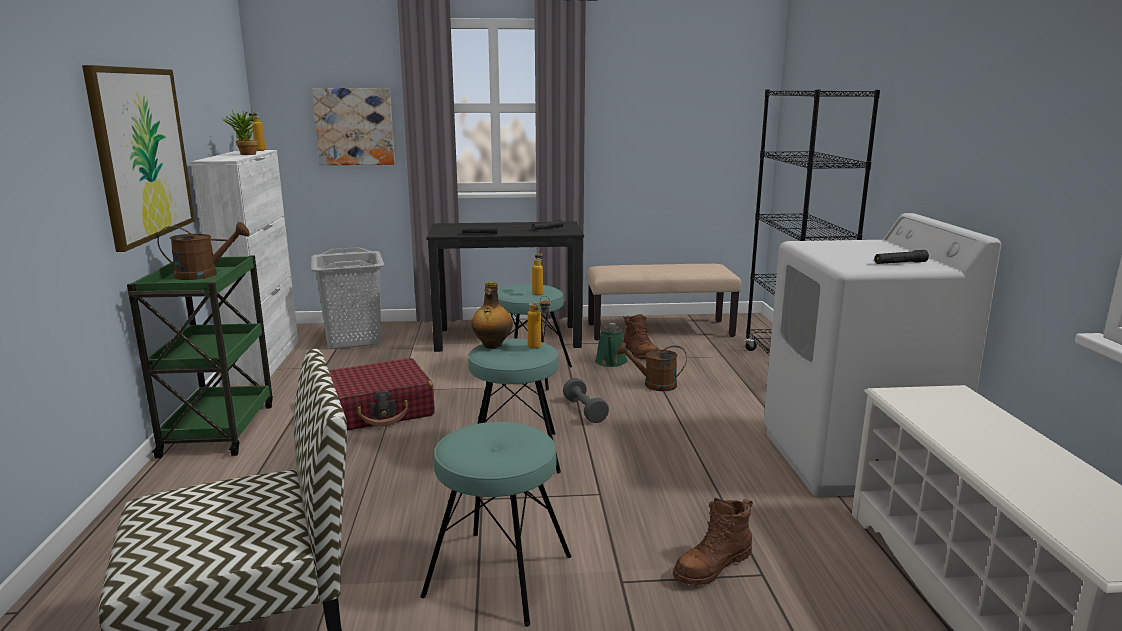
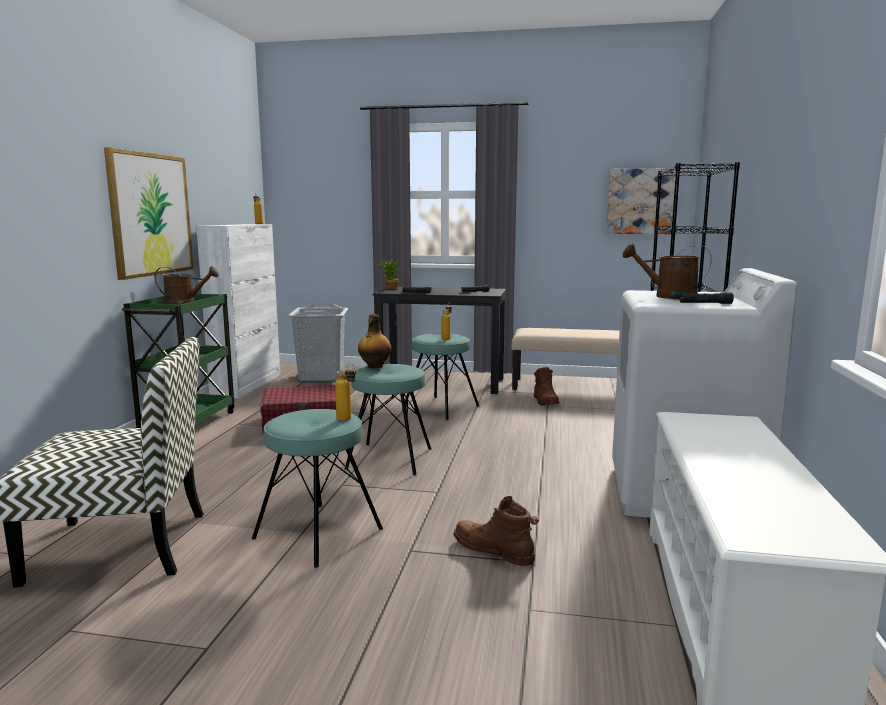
camera: 15 degrees right, 5 degrees down
(245, 154) = (242, 224): potted plant -> potted plant (389, 288)
(354, 126) = (336, 209): picture -> picture (640, 201)
(539, 347) = (410, 370): bottle -> bottle (347, 420)
(585, 410) = (467, 436): grey dumbbell -> none
(611, 362) = (514, 406): green watering can -> none
(653, 385) = (540, 424): brown watering can -> brown watering can (667, 296)
(712, 566) = (493, 550): brown boot -> brown boot turned 60 degrees clockwise

